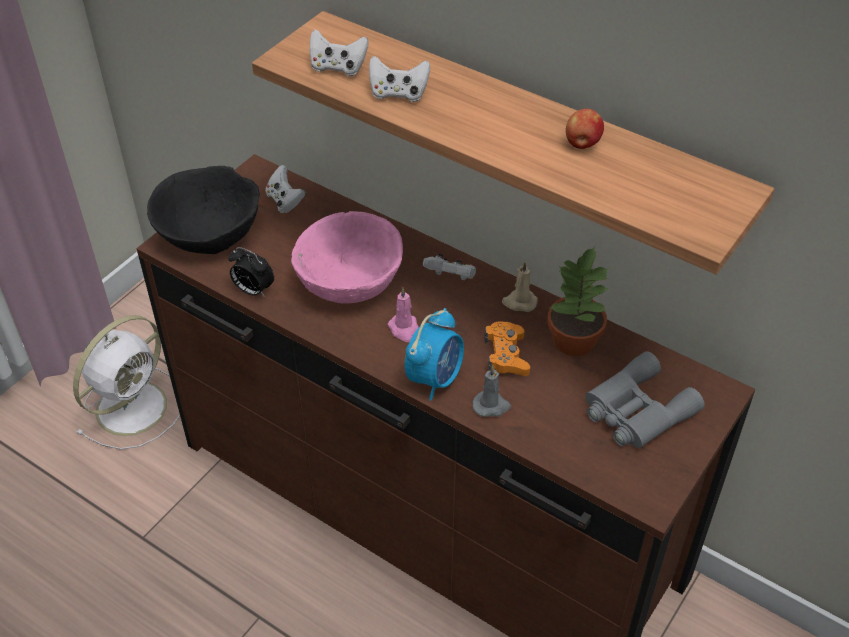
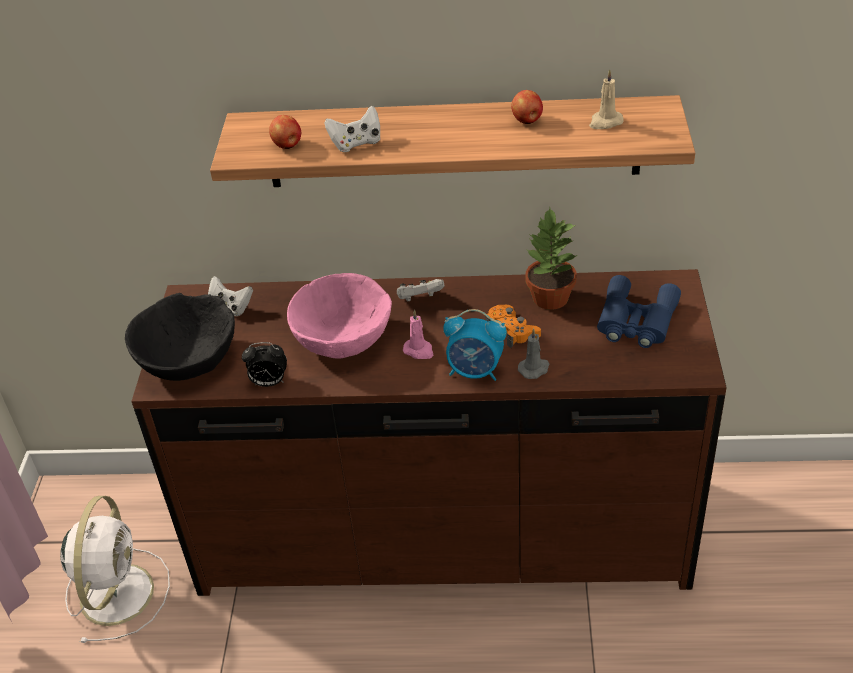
camera: 30 degrees left, 5 degrees down
(338, 68) = (287, 145): white game controller -> apple
(435, 378) = (475, 371): alarm clock -> alarm clock turned 105 degrees clockwise
(519, 302) = (487, 291): beige candle -> beige candle (605, 122)
(636, 411) = (635, 321): grey binoculars -> blue binoculars

